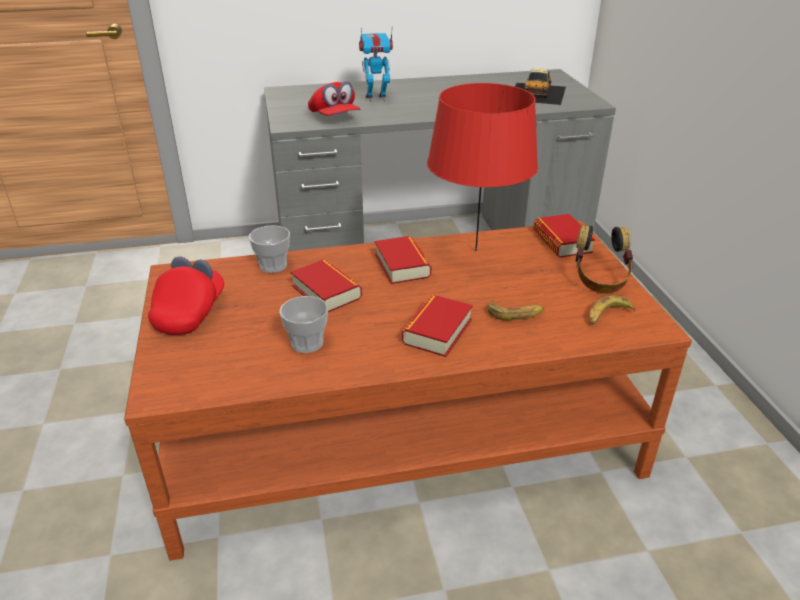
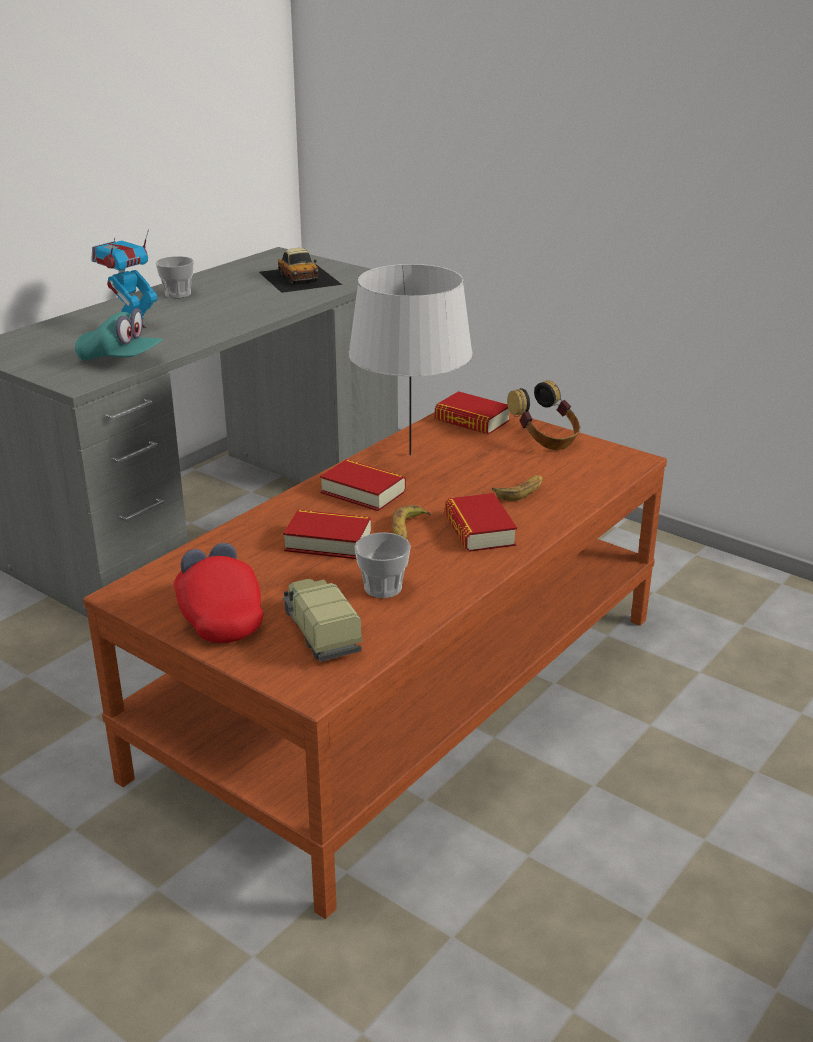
camera: 40 degrees left, 5 degrees down
(223, 354) = (319, 631): none -> toy truck
(273, 266) = (232, 542): cup -> cup (178, 294)
(334, 118) = (120, 360): red cap -> turquoise cap
(476, 251) = (410, 455): red table lamp -> grey table lamp
(607, 315) = (589, 464): banana -> banana (408, 529)

